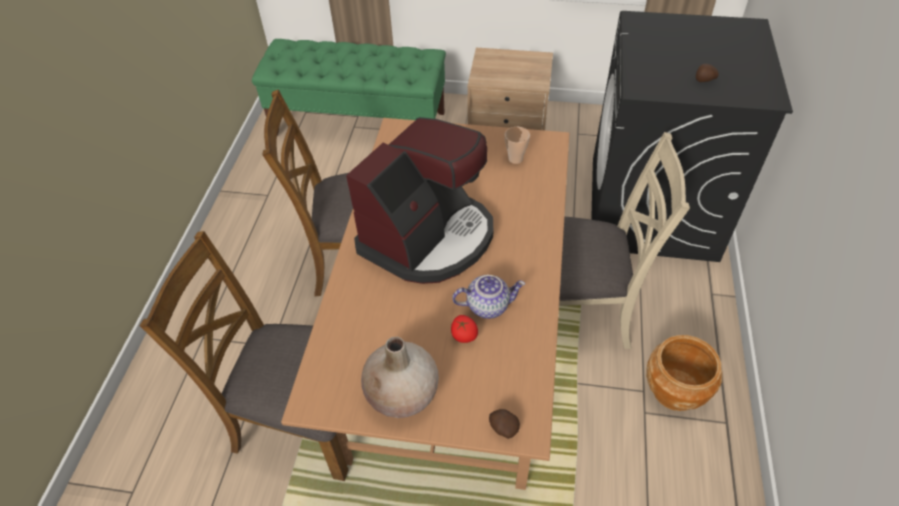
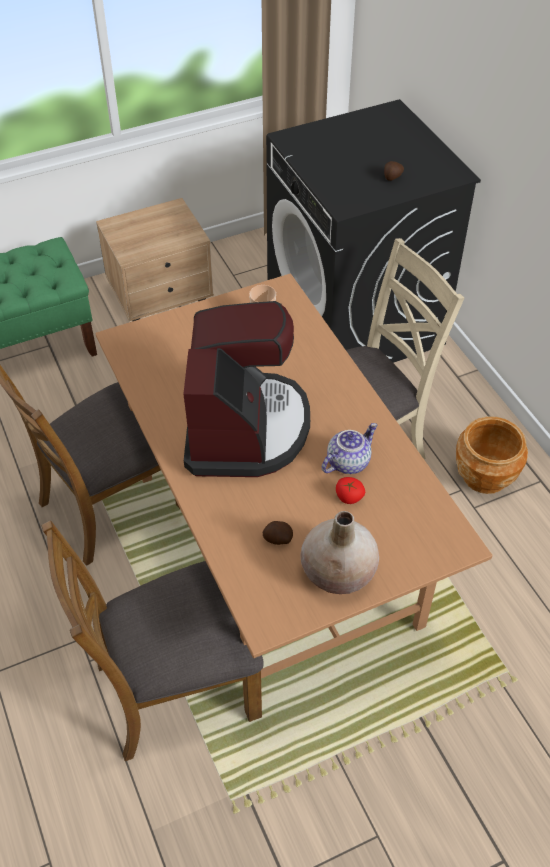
camera: 35 degrees left, 0 degrees up
(503, 428) = (441, 553): potato -> potato (277, 539)

